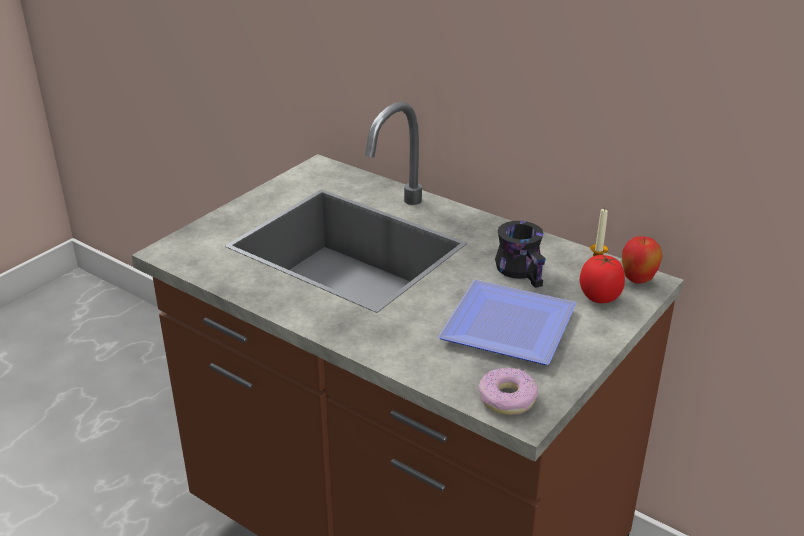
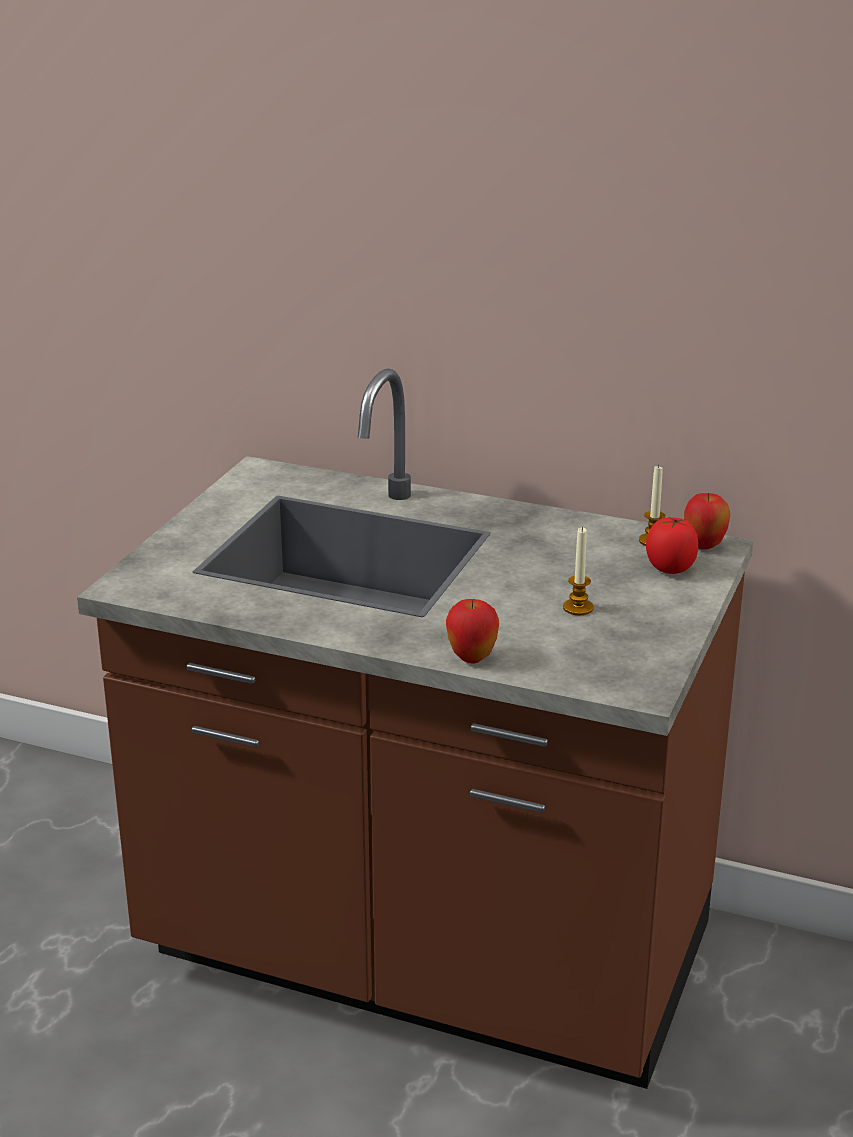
camera: 15 degrees left, 5 degrees down
(395, 358) = (471, 658): none -> apple
(505, 323) = (578, 608): plate -> candle
(507, 399) = (616, 678): donut -> none
(524, 270) = (572, 552): black mug -> none

